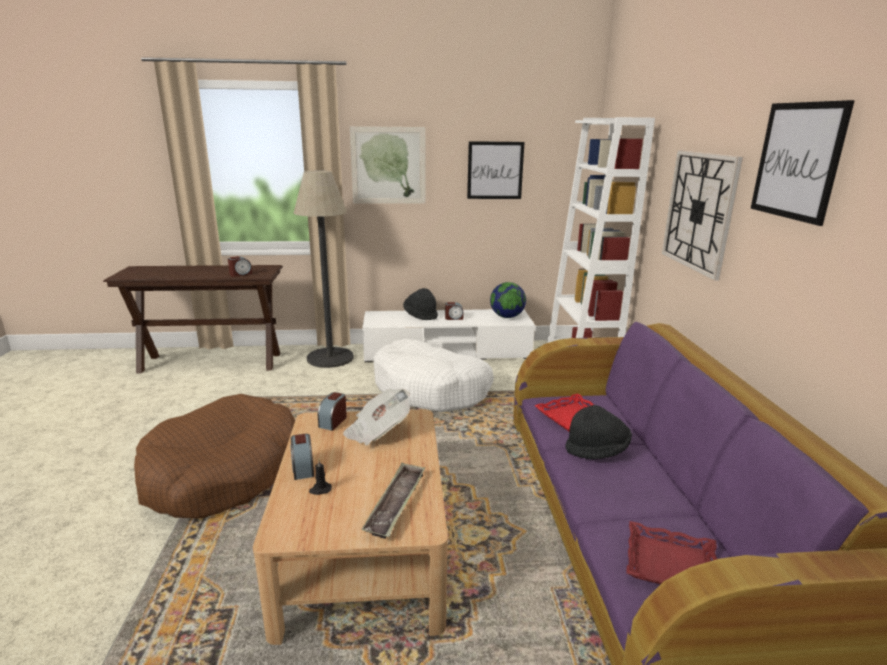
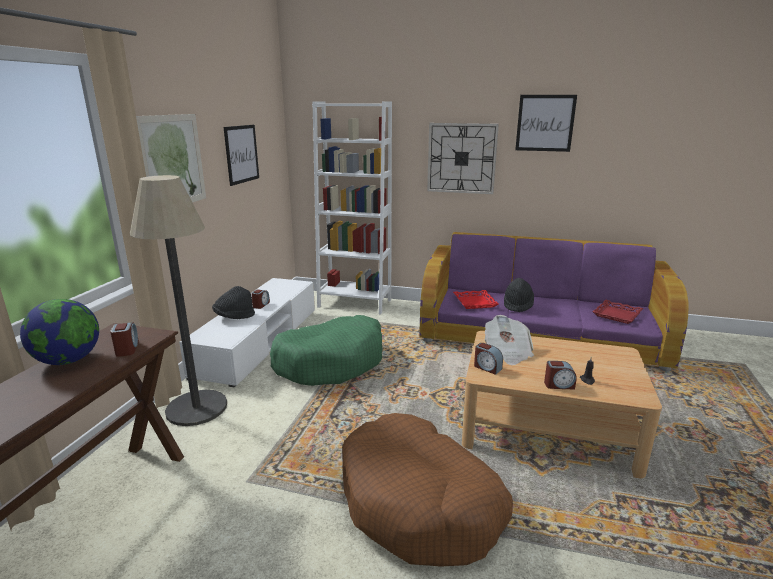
camera: 70 degrees left, 0 degrees up
(396, 504) = (601, 357): tray -> none
(431, 389) = (331, 362): white dog bed -> green dog bed
(507, 317) = (284, 286): globe -> globe (68, 361)

